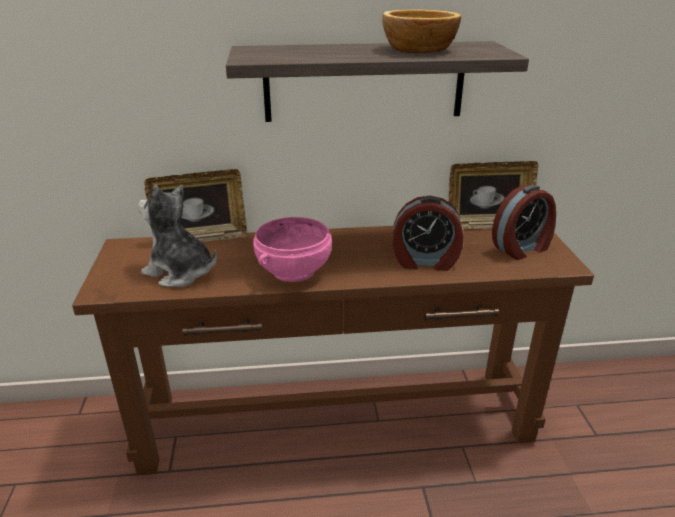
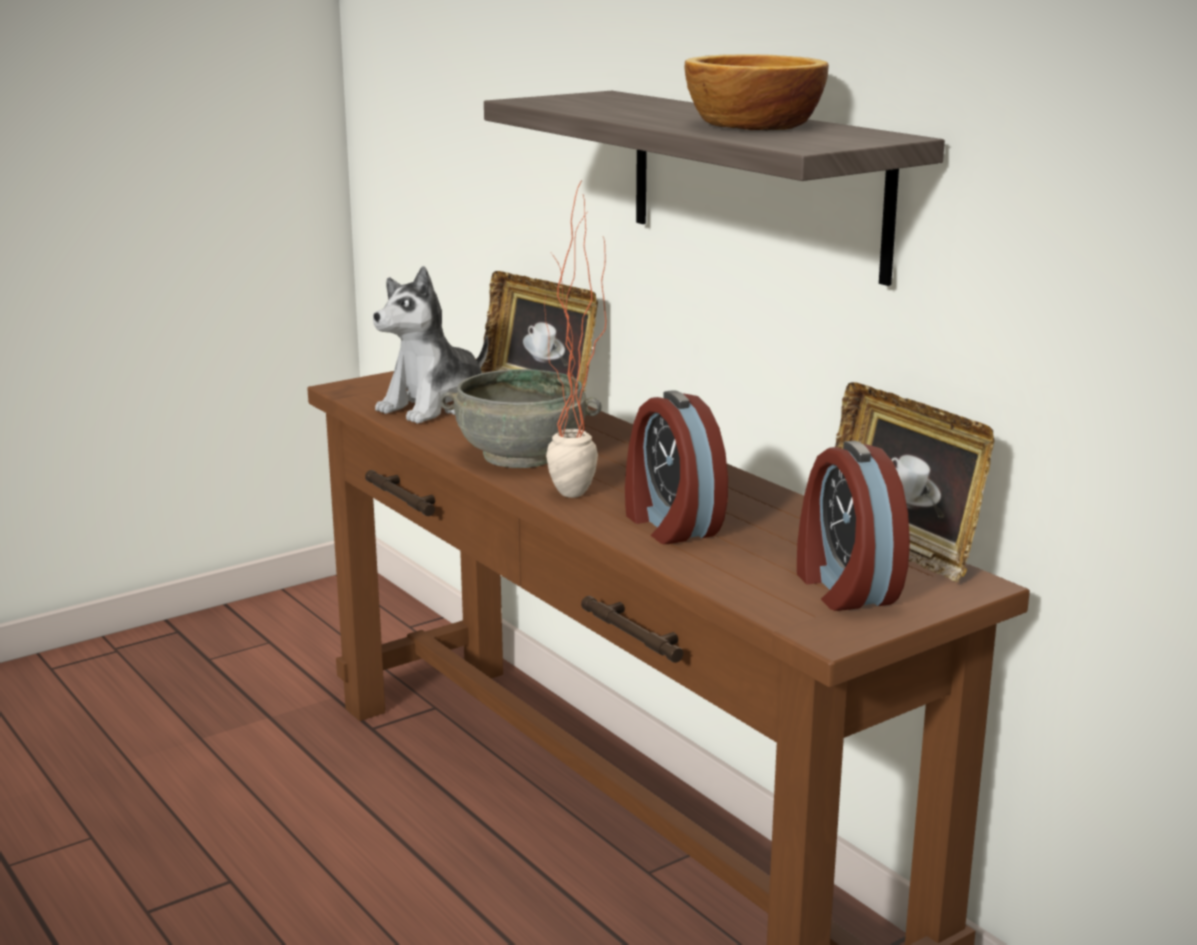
camera: 60 degrees right, 10 degrees down
(180, 272) = (435, 406): plush toy -> plush toy turned 135 degrees counterclockwise
(294, 271) = (520, 456): pink bowl -> grey bowl
(372, 275) = (574, 500): none -> potted plant
(522, 248) = (843, 587): alarm clock -> alarm clock turned 45 degrees clockwise

